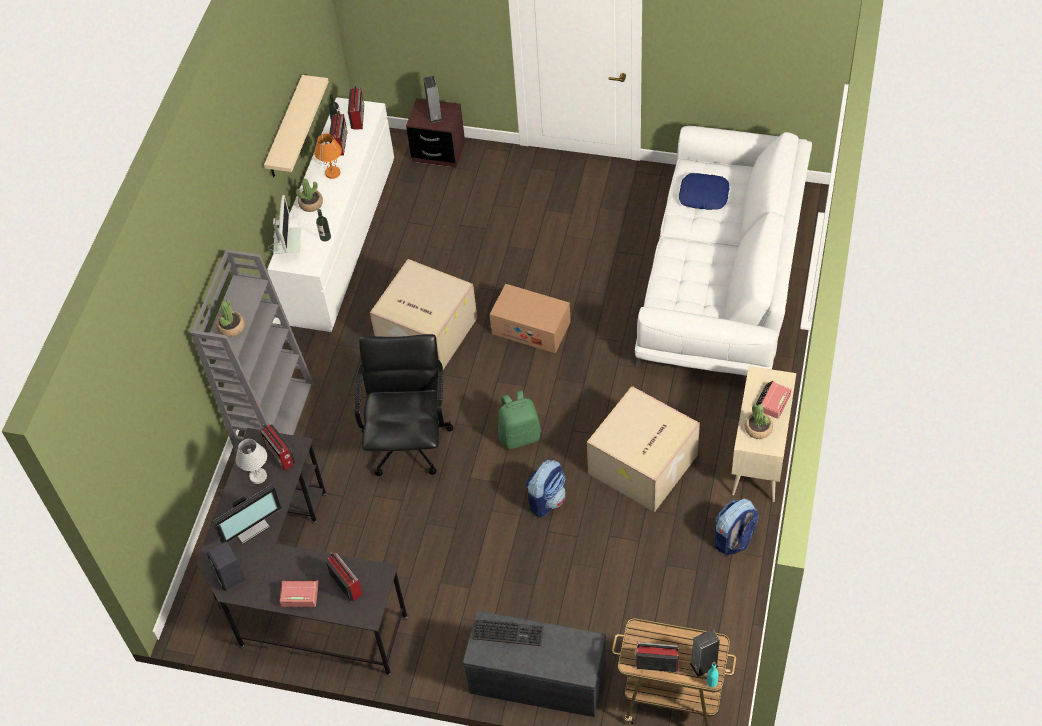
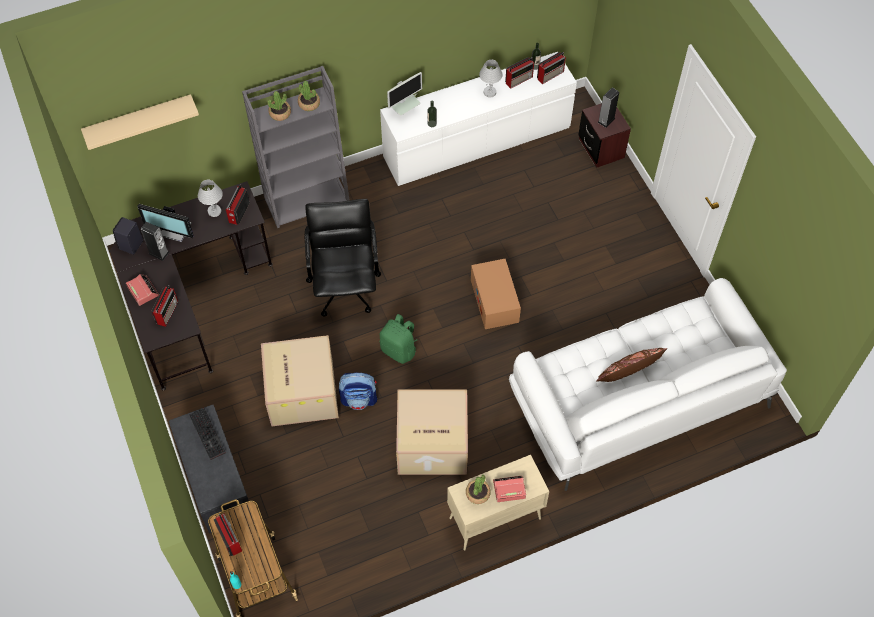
camera: 50 degrees right, 5 degrees up
(285, 129) = (467, 35): beige shelf -> beige shelf (139, 120)
(311, 203) = (453, 97): potted plant -> potted plant (309, 103)
(332, 173) = (489, 92): orange table lamp -> white table lamp
(408, 441) = (345, 286): black office chair -> black office chair turned 60 degrees counterclockwise
(425, 332) = (440, 240): cardboard box -> cardboard box (301, 391)
(703, 196) = (677, 333): blue pillow -> none
(704, 665) = (248, 571): speaker -> speaker (159, 253)
(713, 252) = (629, 372): none -> brown pillow
(734, 539) = (412, 541): backpack -> none

